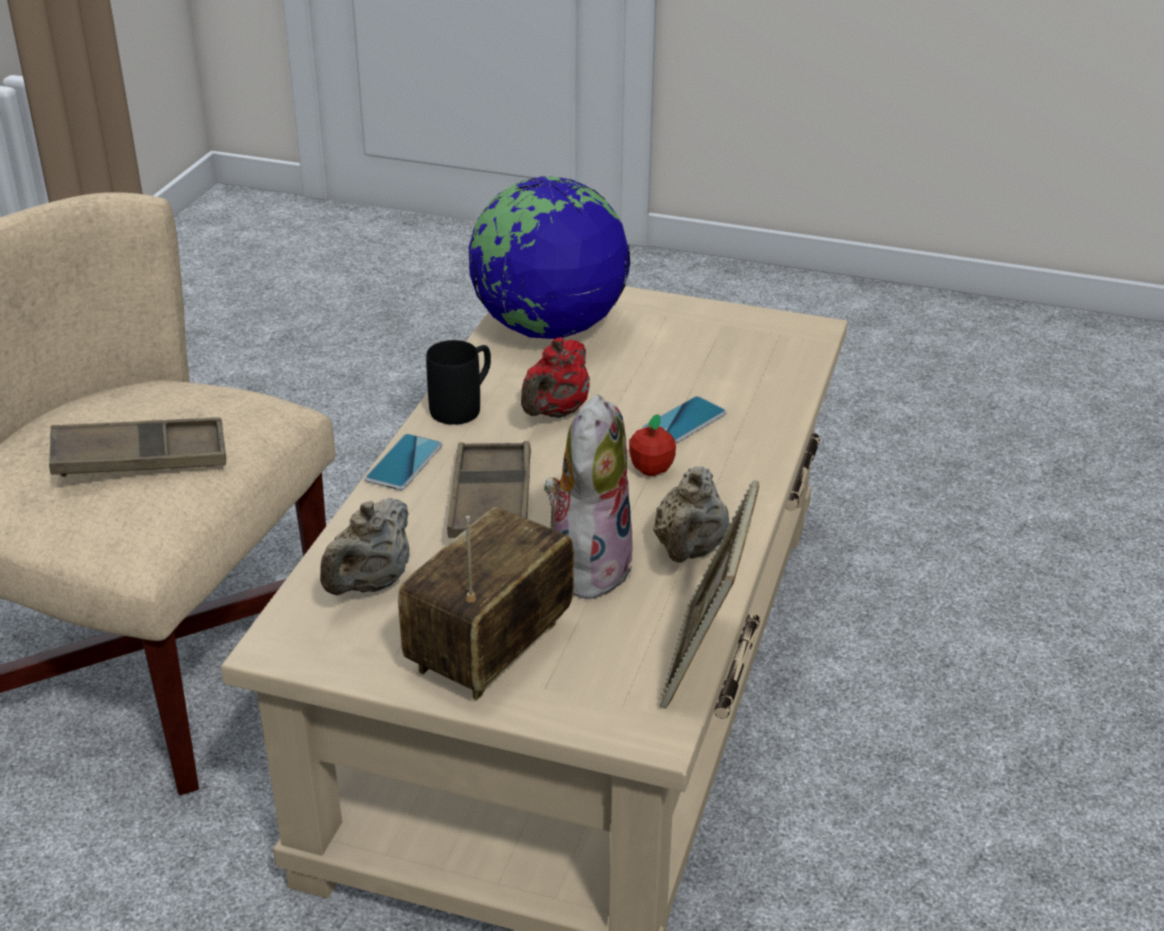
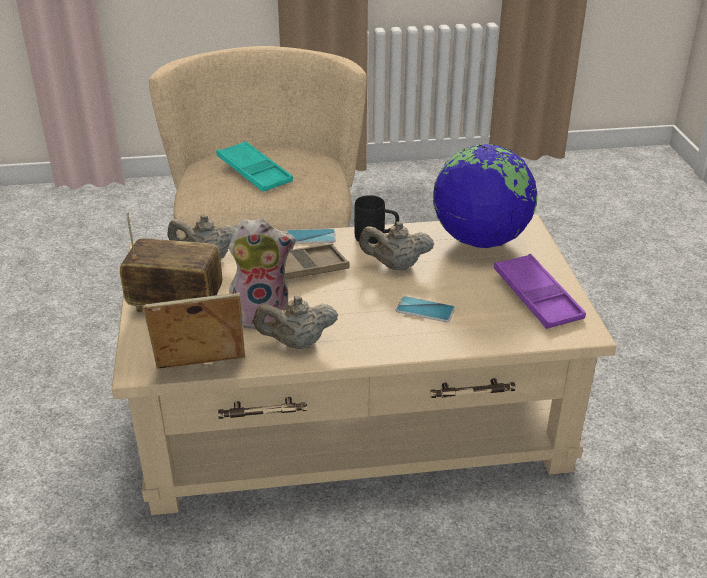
camera: 65 degrees right, 0 degrees up
(140, 458) = (254, 172): brown tray -> turquoise tray
(555, 412) = (396, 266): red teapot -> beige teapot
(651, 469) = (365, 311): apple -> none
(717, 335) = (537, 297): none -> purple tray

